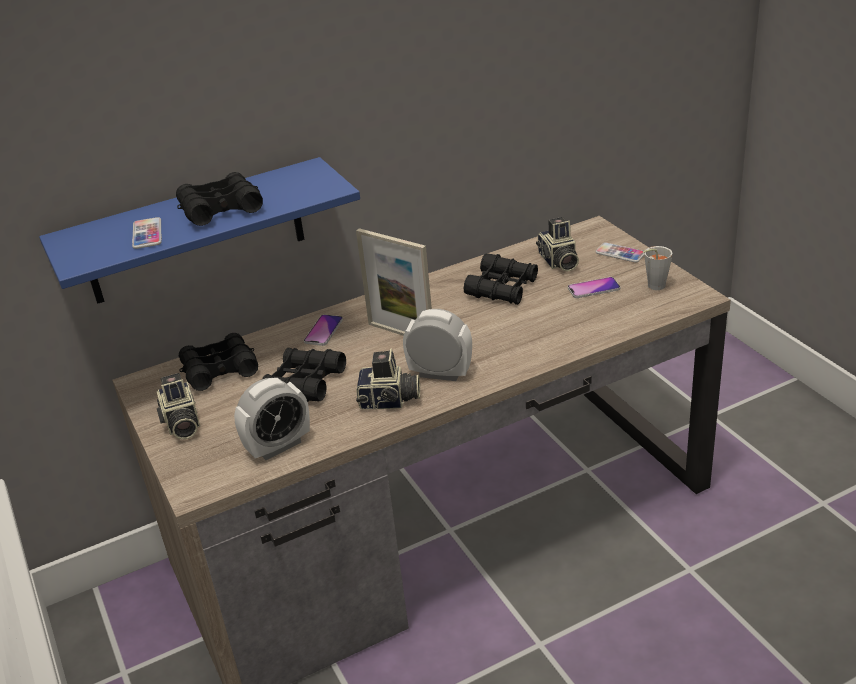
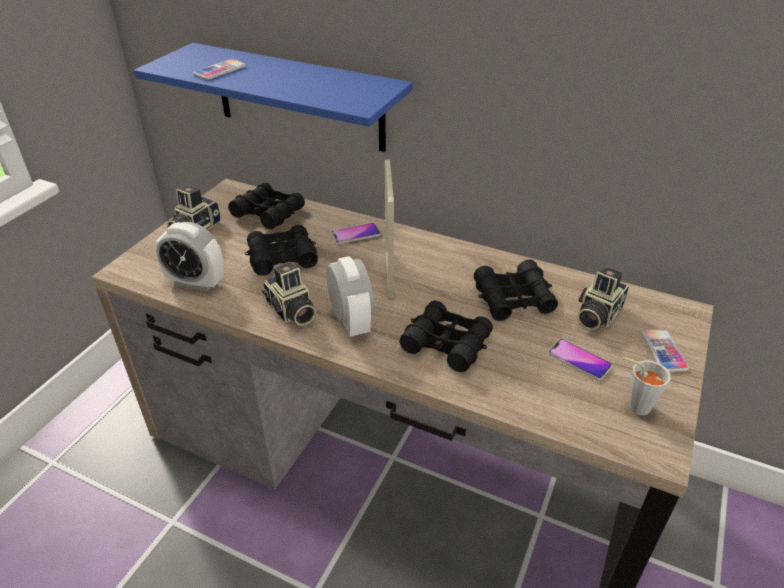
camera: 50 degrees right, 5 degrees up
(220, 209) = (281, 79): black binoculars -> black binoculars (446, 343)

